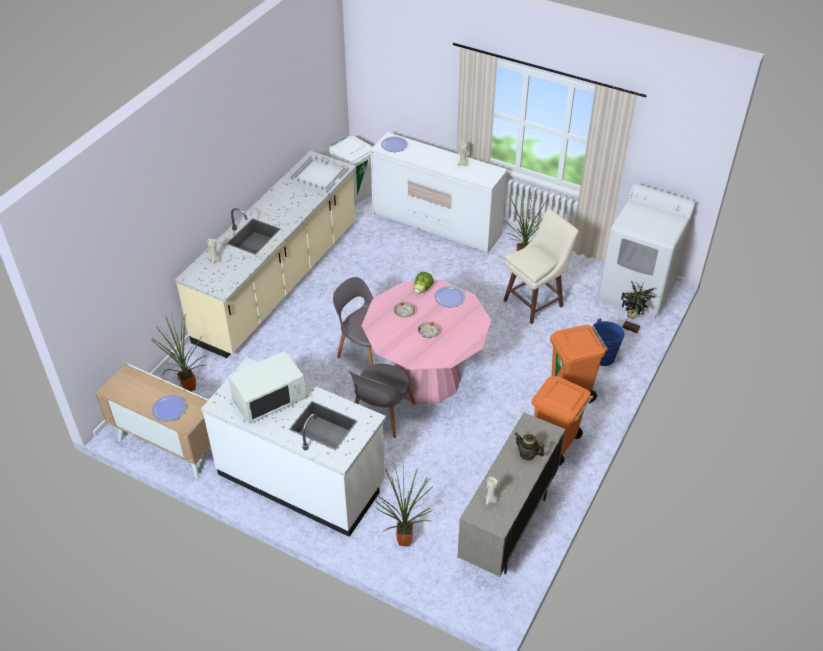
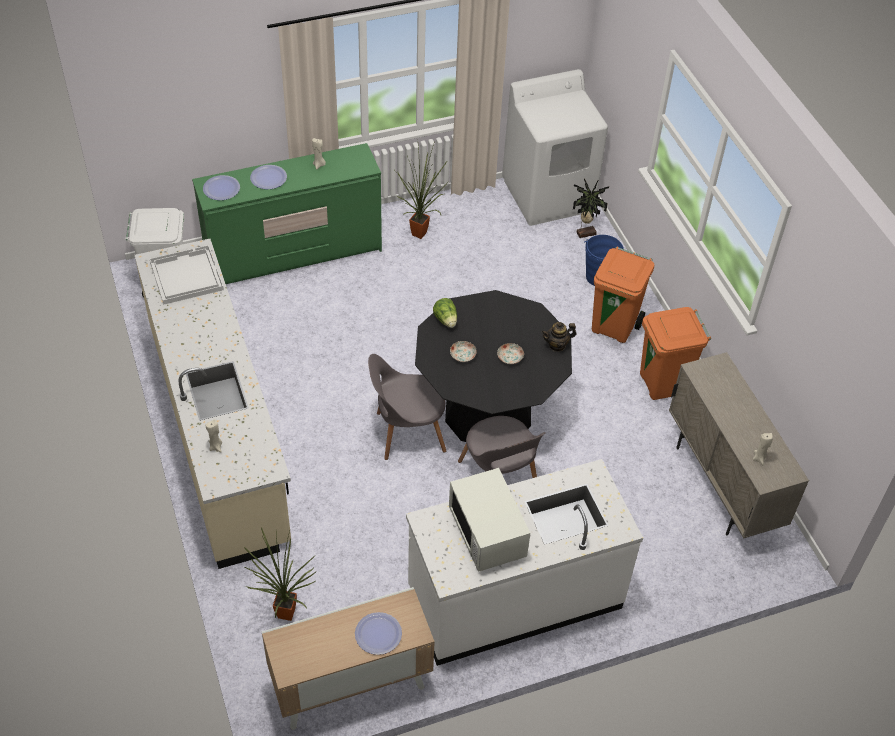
camera: 50 degrees left, 5 degrees up
(269, 399) = (487, 533): white microwave -> white microwave turned 150 degrees clockwise
(405, 539) = (664, 566): potted plant -> none
(425, 378) = (488, 413): pink dining table -> black dining table
(436, 225) = (294, 255): white dresser -> green dresser
(450, 297) = (480, 309): plate -> plate (268, 178)
(527, 454) = (731, 397): teapot -> teapot (557, 345)
(535, 303) = (483, 268): beige stool -> none

